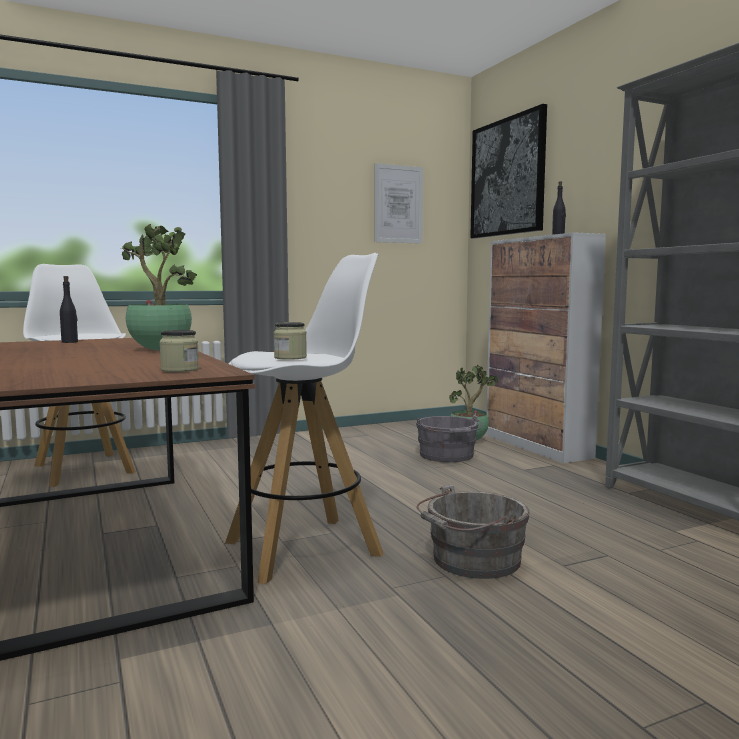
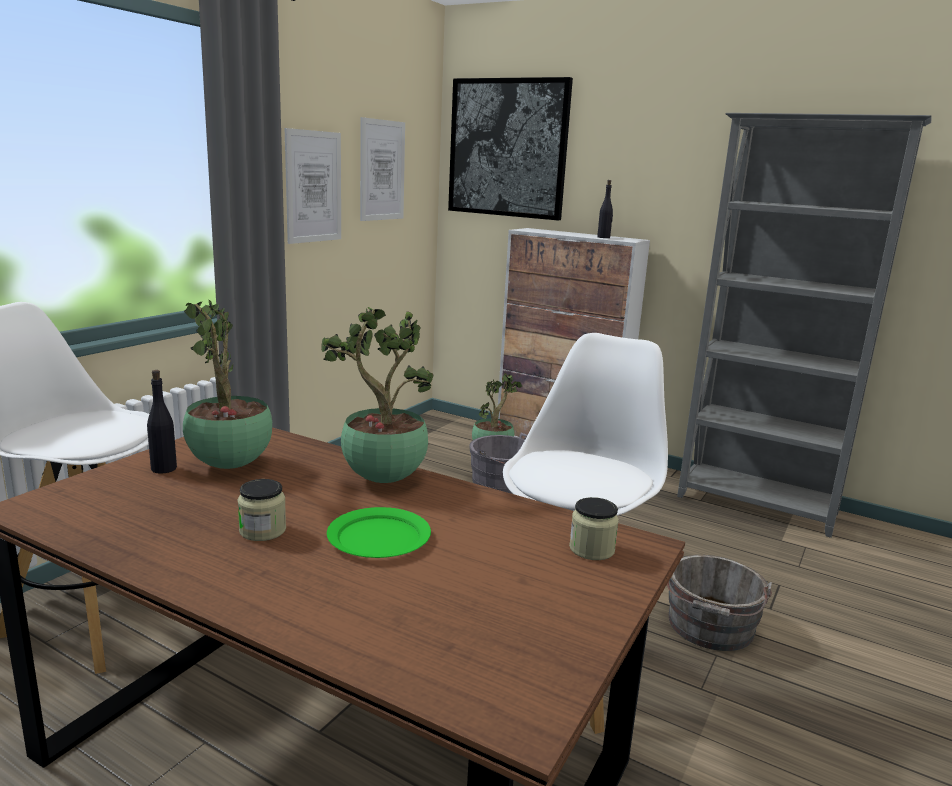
camera: 35 degrees left, 10 degrees up
(84, 358) = (379, 537): none -> green plate
(101, 343) = (230, 466): none -> potted plant
(290, 357) = (612, 484): jar -> jar (262, 530)
(325, 213) = (313, 187): none -> picture

